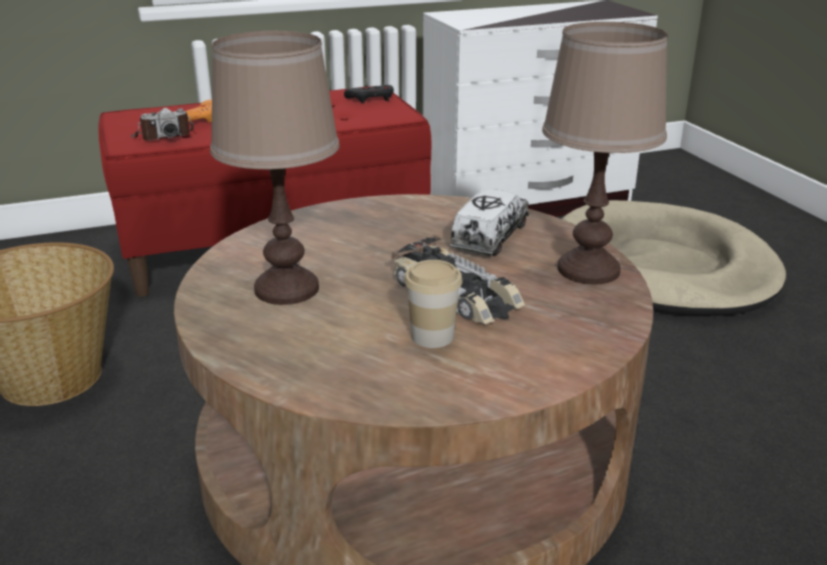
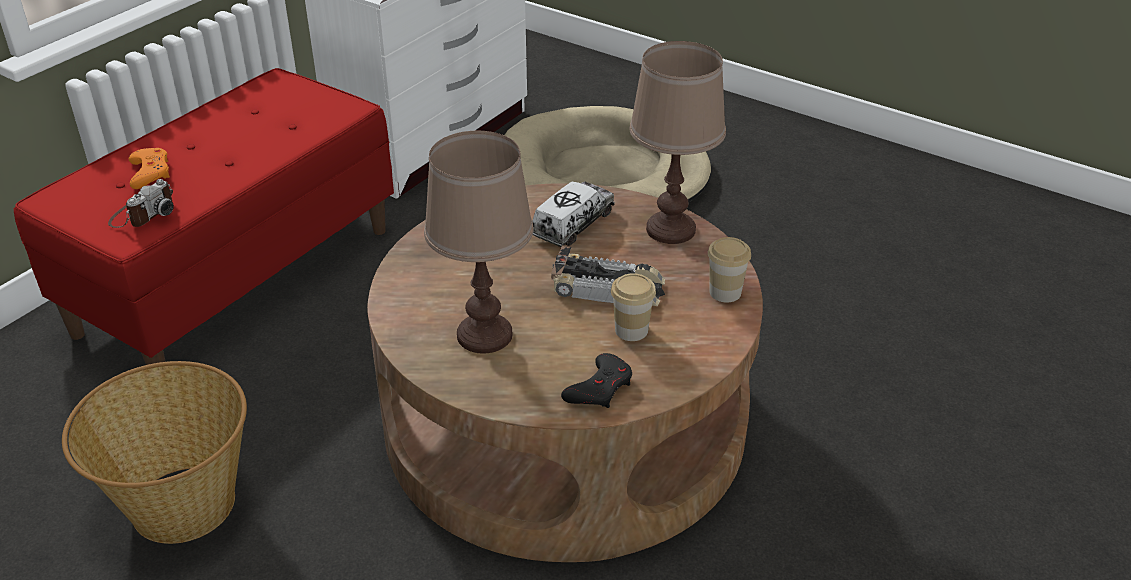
camera: 35 degrees left, 10 degrees up
(371, 98) = (290, 91): black game controller -> black game controller (600, 388)
(490, 237) = (573, 224): toy truck -> toy truck turned 45 degrees clockwise
(584, 341) = (725, 292): none -> cup

